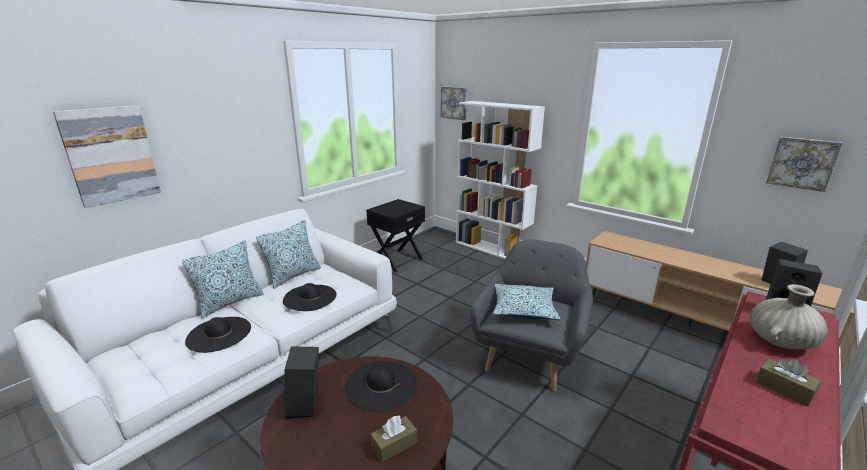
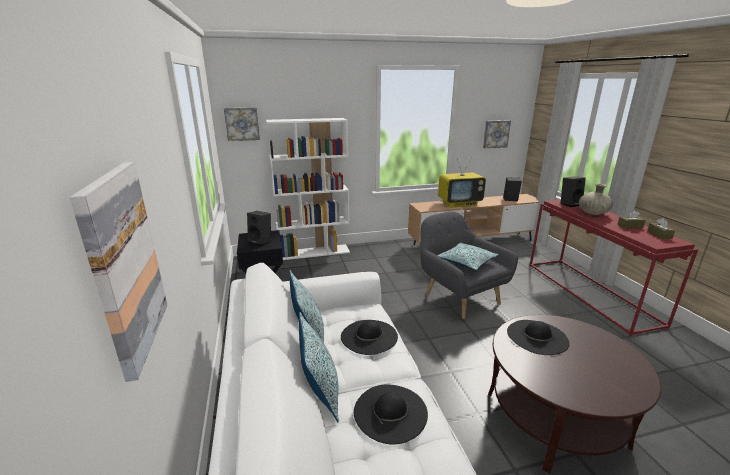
camera: 55 degrees left, 0 degrees up
(306, 406) = (549, 377): black speaker -> black speaker (261, 242)
(394, 445) = (605, 350): brown tissue box -> brown tissue box (659, 235)
(669, 255) = (459, 203): none -> television

